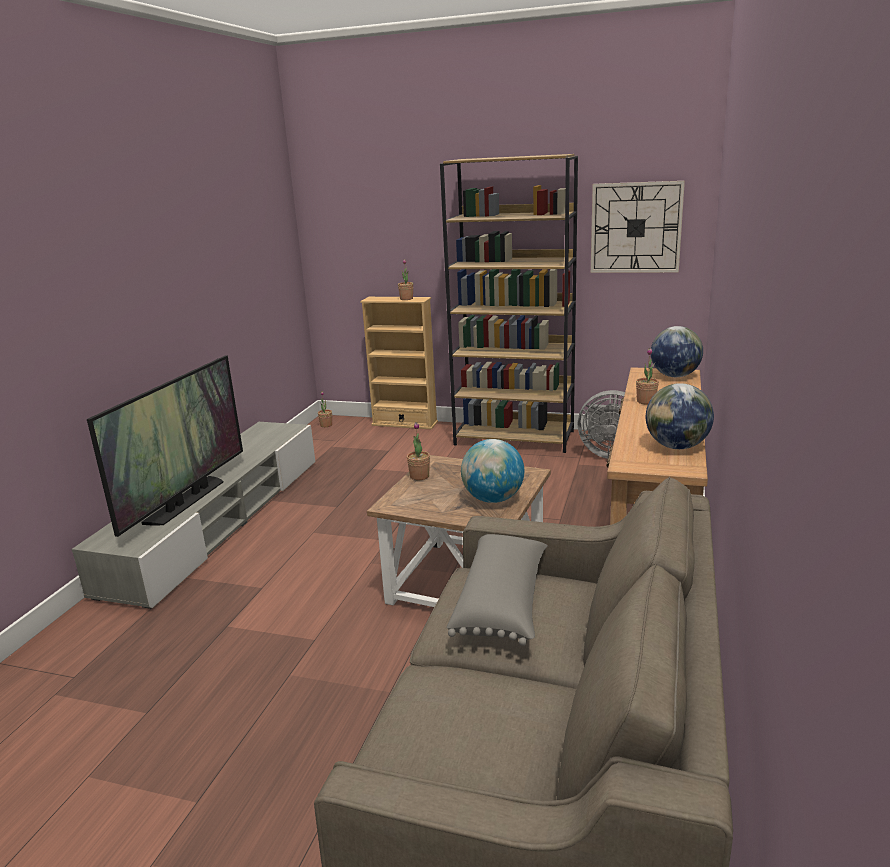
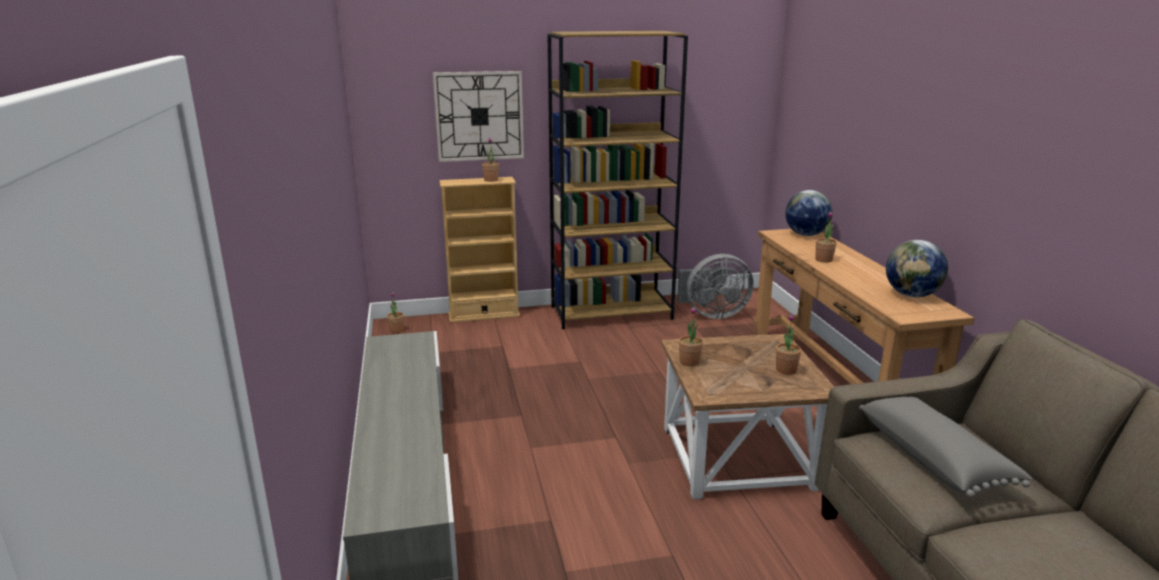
camera: 30 degrees left, 0 degrees up
(186, 501) = (413, 444): television -> none
(493, 499) = (786, 370): globe -> potted plant
(636, 228) = (713, 101): wall clock -> wall clock (479, 116)

